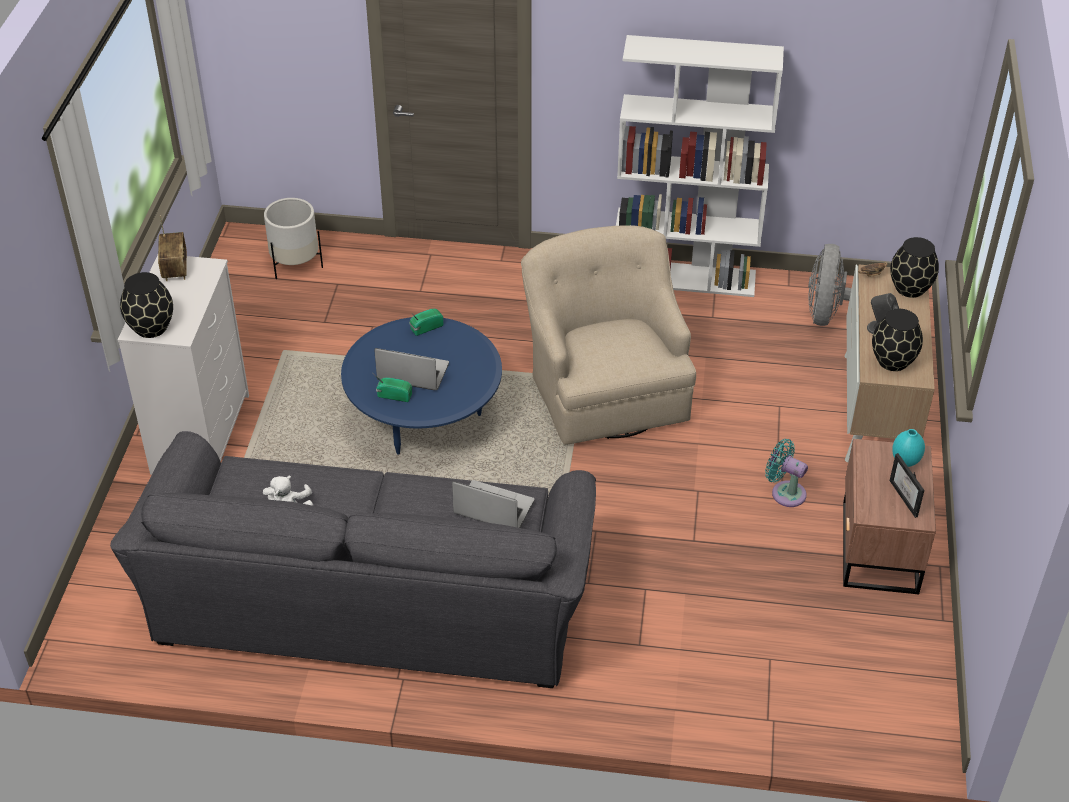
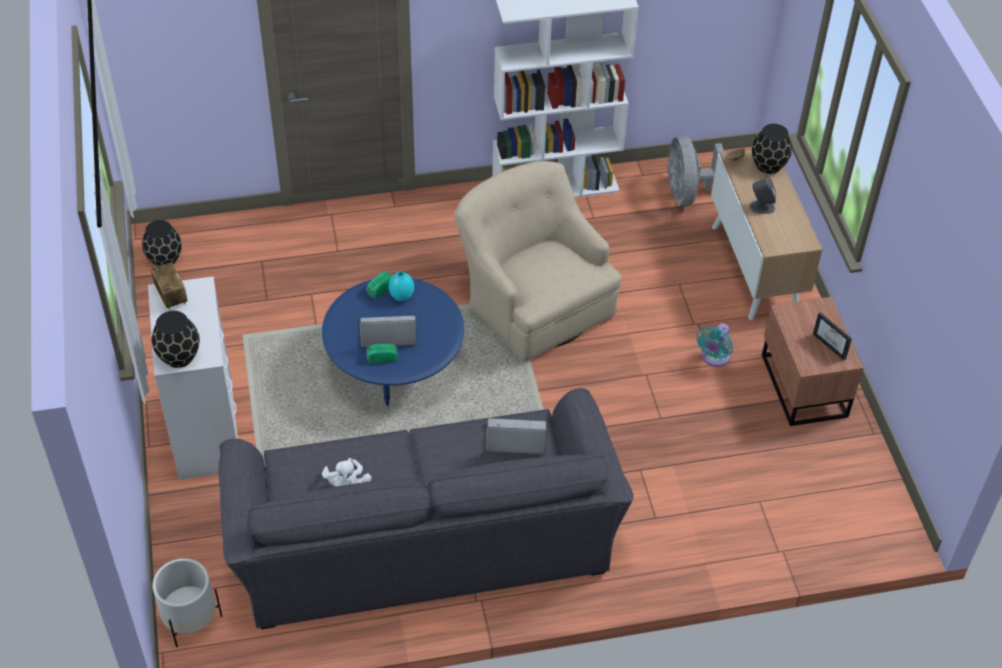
camera: 20 degrees left, 5 degrees up
(295, 265) = (215, 251): white planter -> white planter (191, 621)
(785, 492) = (714, 358): turquoise fan -> turquoise fan turned 75 degrees counterclockwise
(892, 361) = (781, 233): black vase -> black vase (164, 259)
(905, 461) = (817, 315): turquoise vase -> turquoise vase (401, 297)

